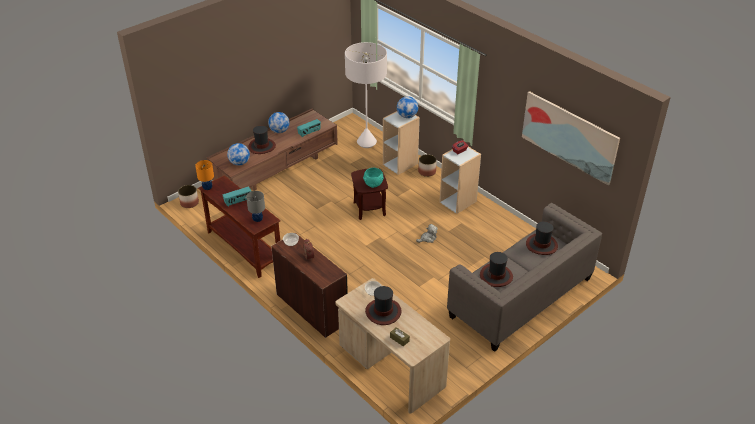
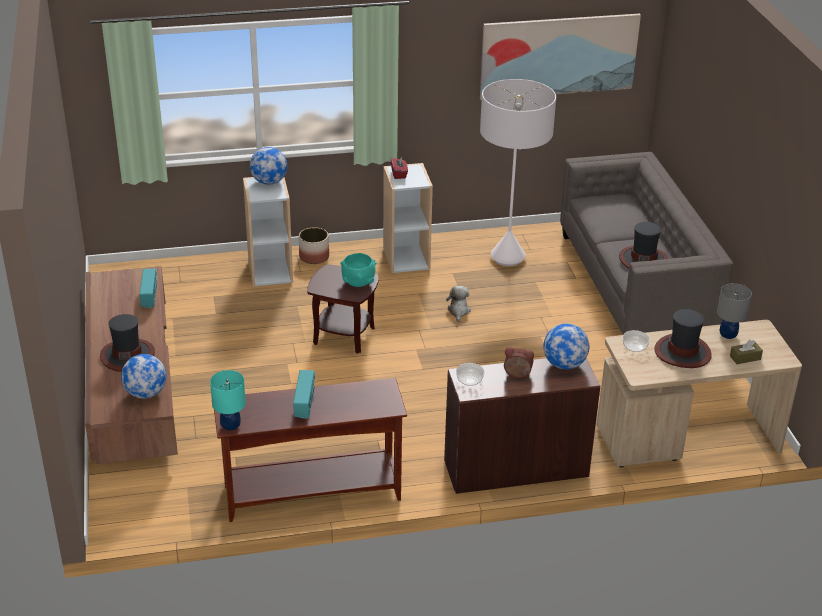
camera: 60 degrees left, 5 degrees down
(189, 203) = (121, 519): planter -> none
(207, 188) = (231, 427): orange table lamp -> turquoise table lamp
(258, 219) = (373, 398): grey table lamp -> grey table lamp (727, 335)
(279, 131) = (107, 324): globe -> globe (564, 364)
(366, 143) = (185, 281): white floor lamp -> white floor lamp (507, 259)
(542, 245) = (611, 208): hat -> none

